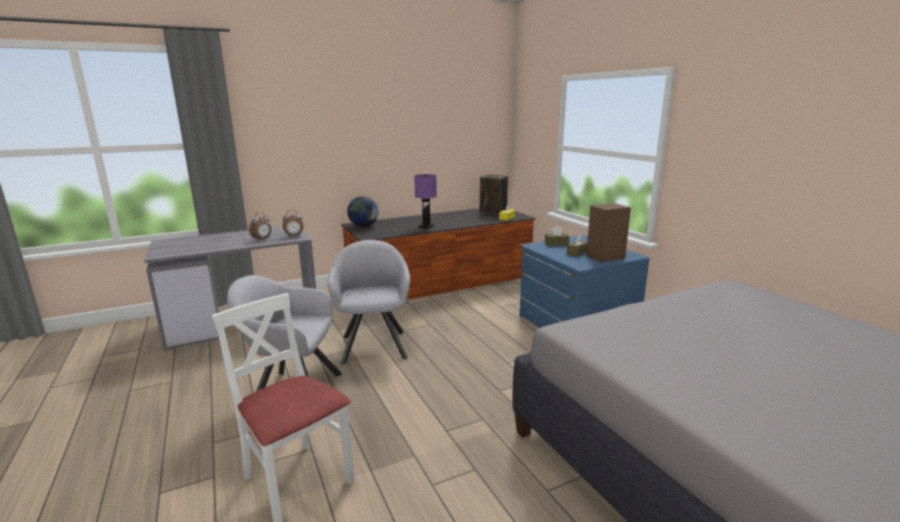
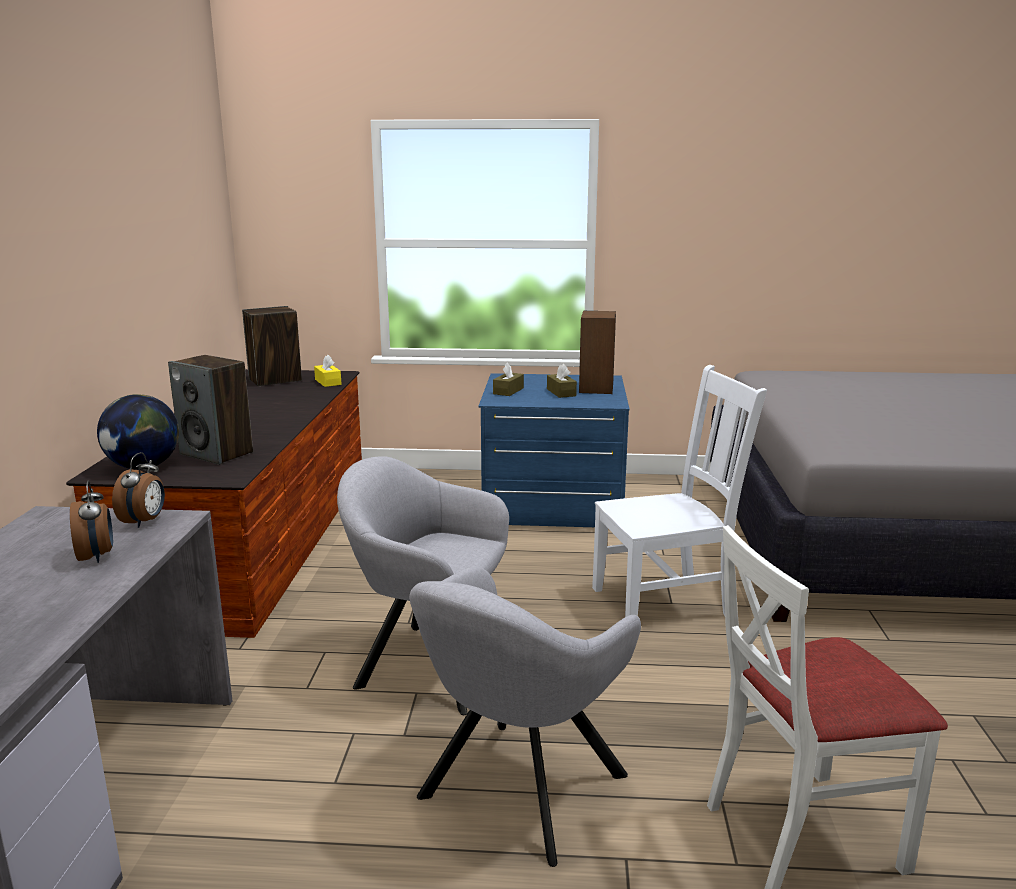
camera: 60 degrees left, 0 degrees up
(389, 229) = (217, 453): none -> speaker
(426, 226) = (261, 428): purple table lamp -> none
(499, 388) = (666, 601): none -> white chair

